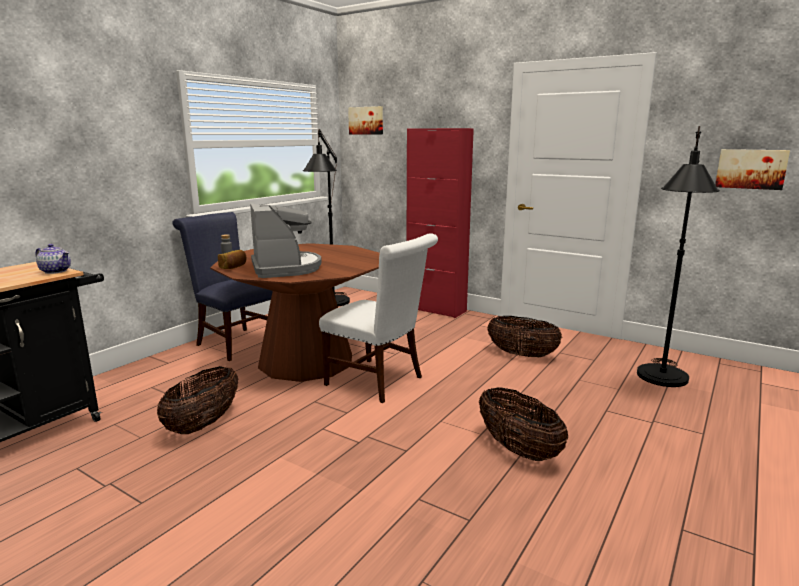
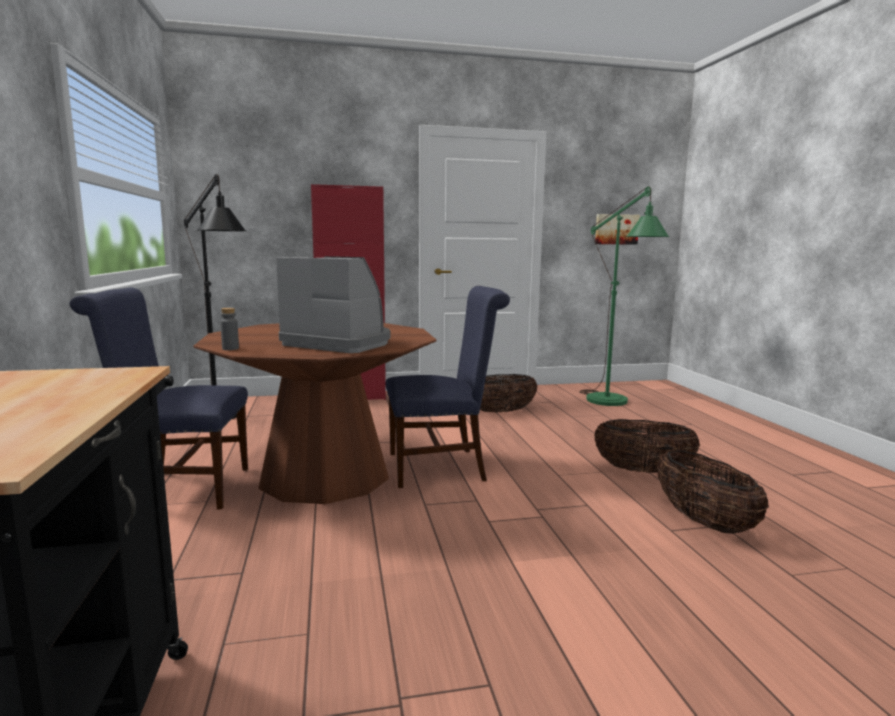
camera: 45 degrees left, 5 degrees down
(55, 271) = (110, 373): teapot -> none
(203, 424) = (357, 578): basket -> basket (703, 522)
(233, 267) = (269, 351): bread -> none
(366, 120) = (223, 174): picture -> none
(379, 382) = (443, 466): white chair -> blue chair
(661, 382) = (613, 403): black floor lamp -> green floor lamp

